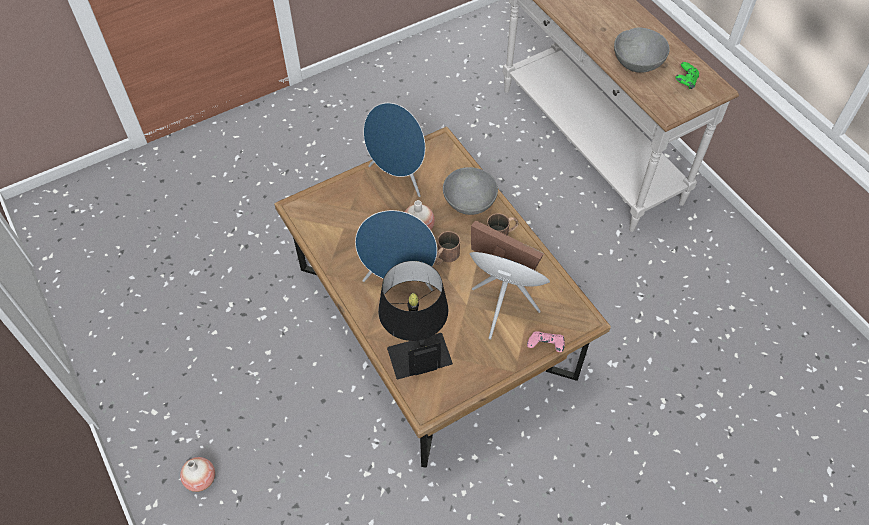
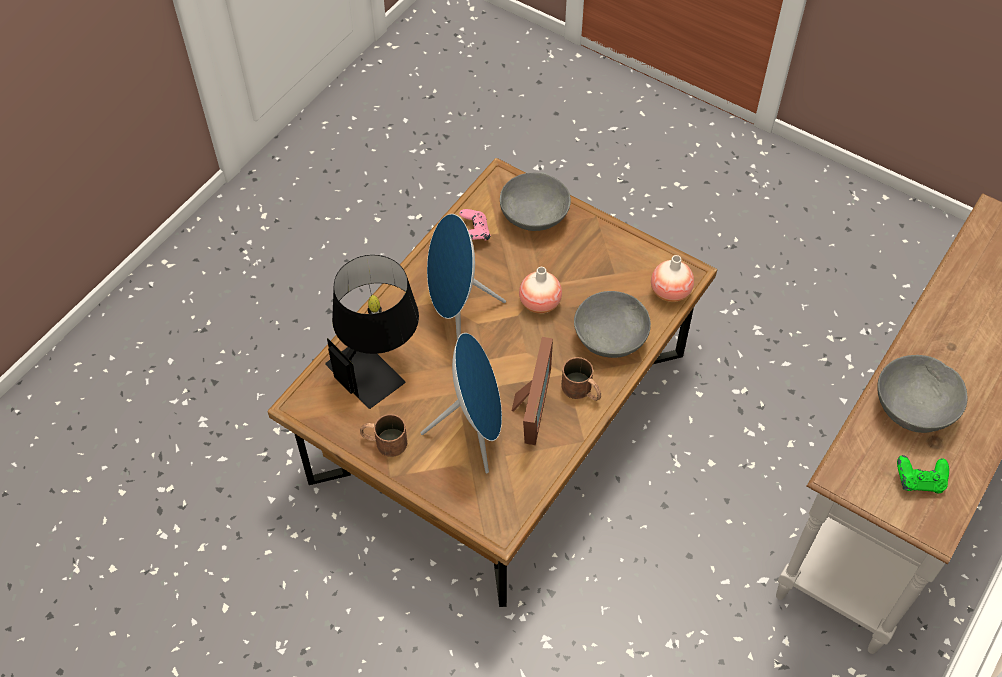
camera: 65 degrees right, 0 degrees up
(201, 479) = (209, 288): vase -> vase (670, 292)
(343, 202) = (534, 217): none -> grey bowl
(398, 177) = (603, 253): blue speaker -> none
(445, 257) = (513, 345): brown mug -> brown mug (384, 441)
(545, 346) = (439, 496): pink game controller -> pink game controller (475, 232)

